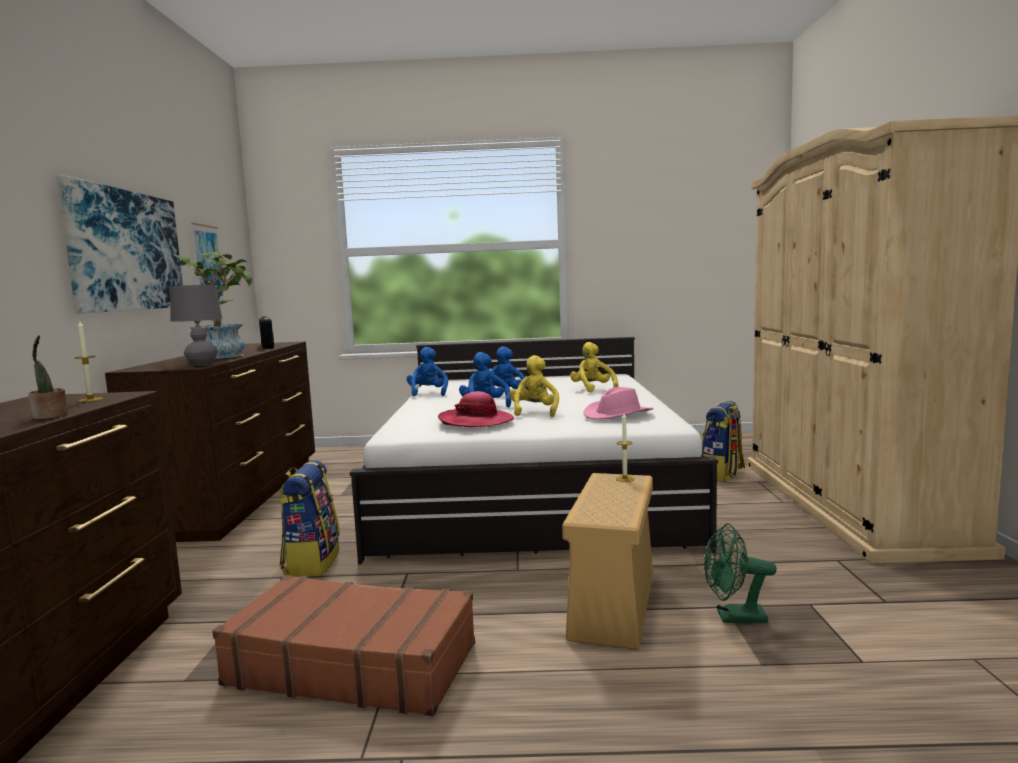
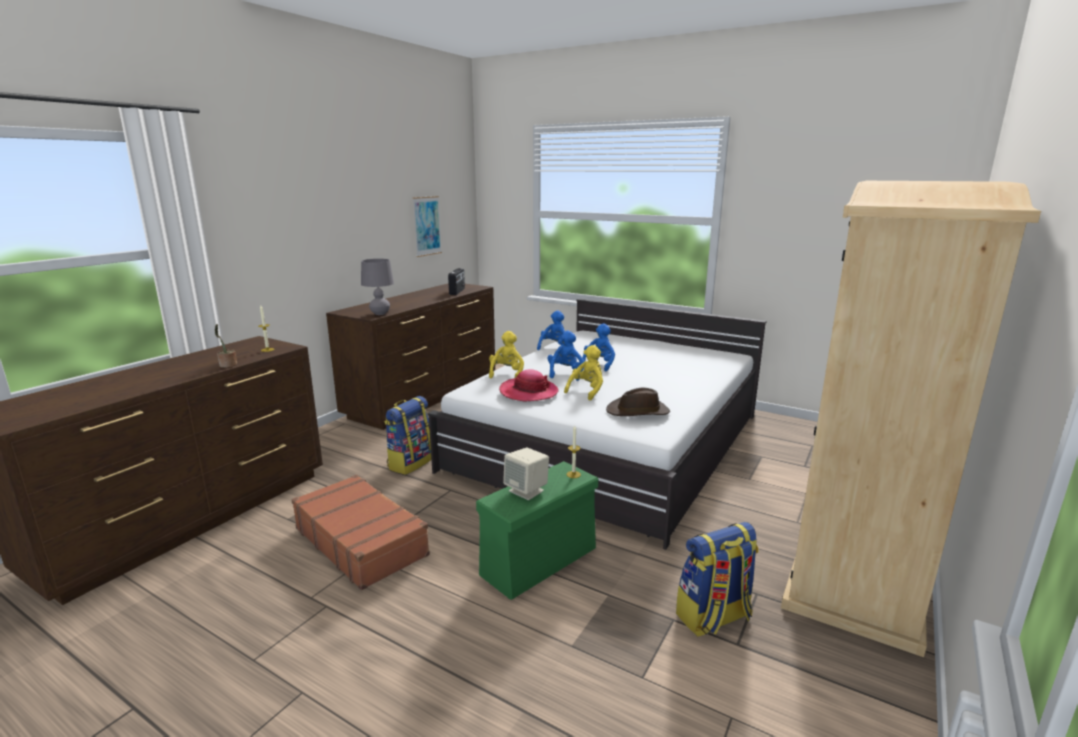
camera: 30 degrees right, 10 degrees up
(125, 250) = (350, 229): picture -> none
(224, 355) = (412, 301): potted plant -> none
(592, 389) = (678, 373): yellow plush toy -> yellow plush toy (506, 374)
(604, 501) = (527, 491): none -> beige speaker
(613, 605) = (538, 562): beige storage box -> green storage box
(618, 415) = (638, 411): pink hat -> brown hat
(722, 475) = (783, 477): backpack -> backpack (713, 617)
(734, 617) = (602, 605): green fan -> none

